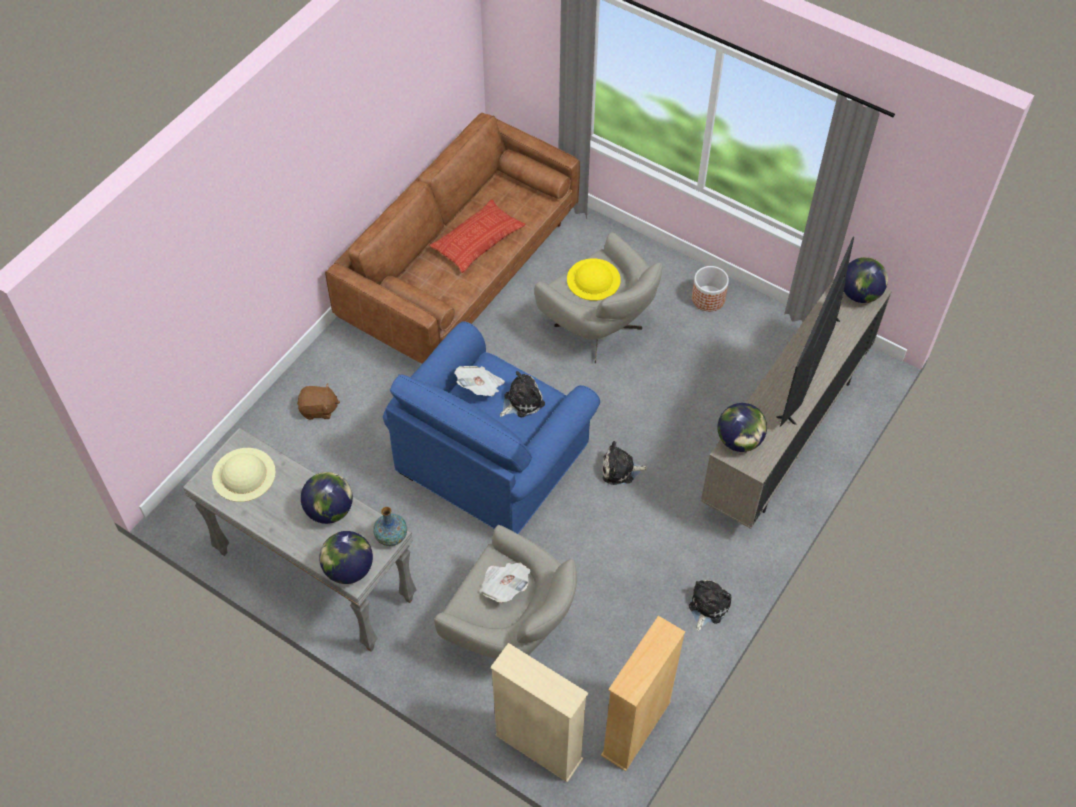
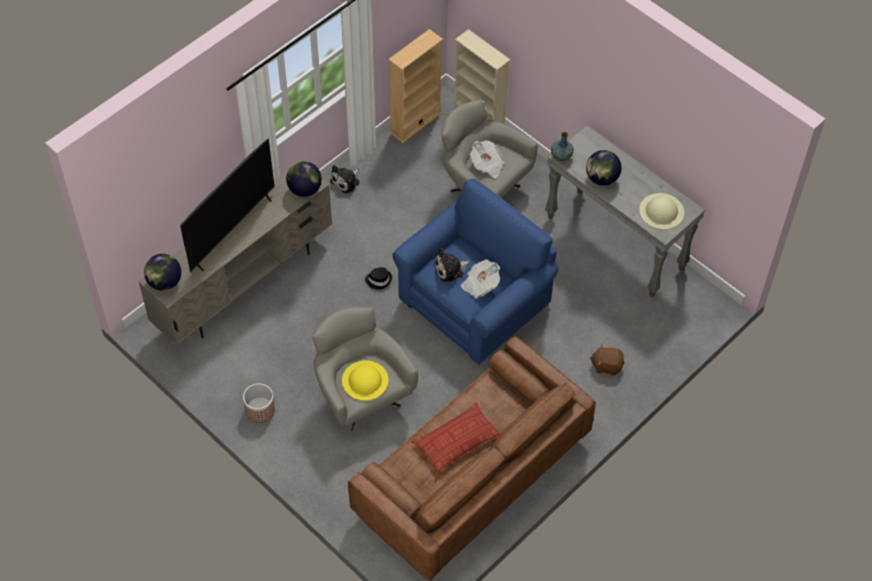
camera: 170 degrees left, 0 degrees up
(348, 569) = (591, 141): globe -> none
(620, 470) = (378, 280): plush toy -> black hat

